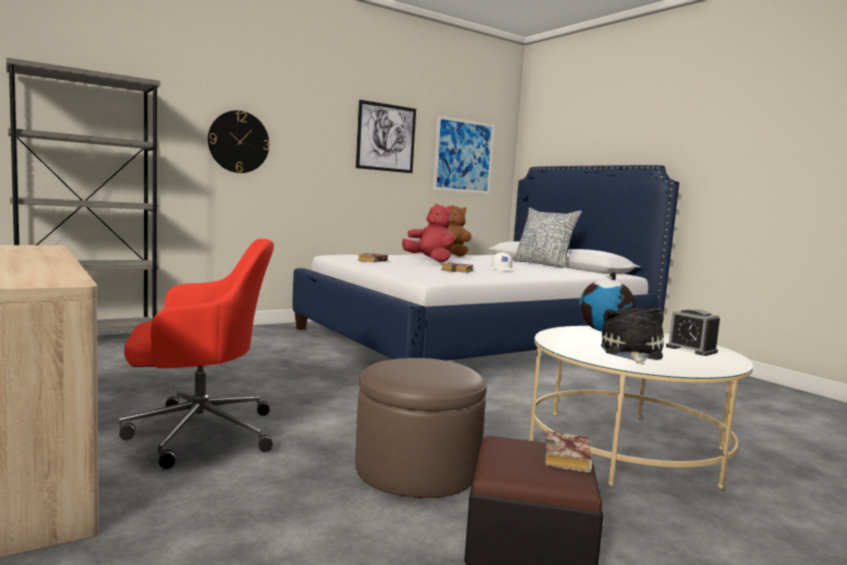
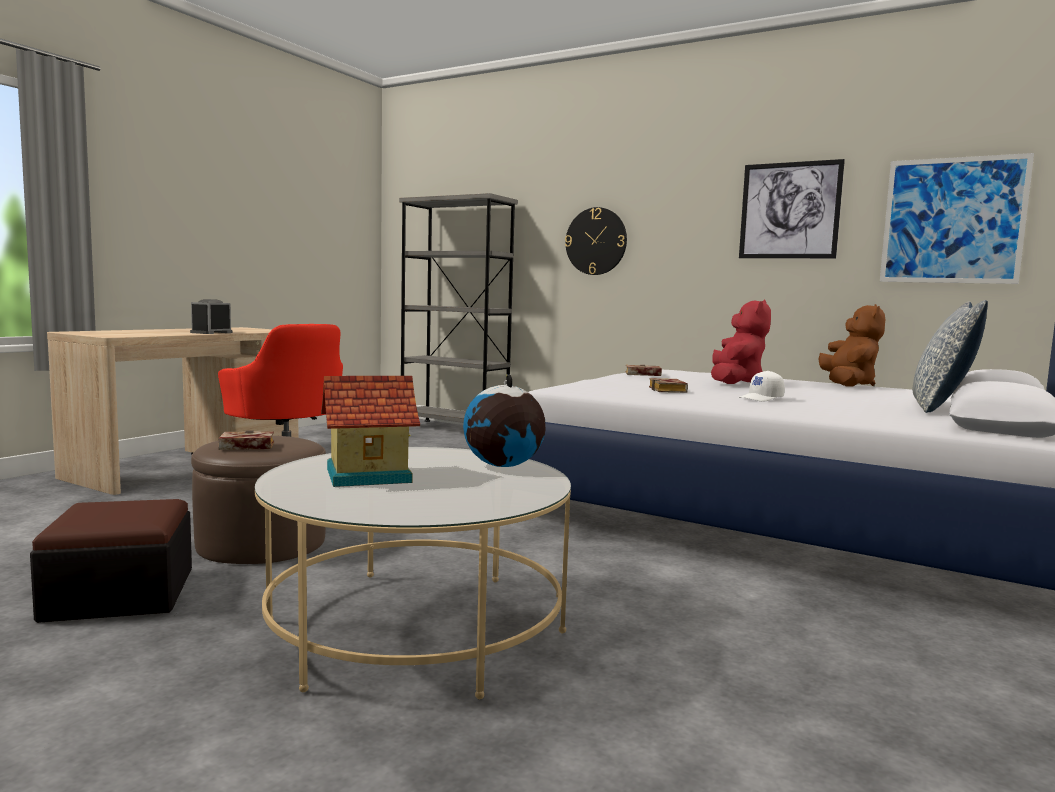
camera: 65 degrees right, 0 degrees up
(569, 459) = (114, 520): book -> book (244, 447)
(631, 353) = (367, 475): plush toy -> toy house
(691, 349) = (448, 498): alarm clock -> alarm clock (211, 332)

